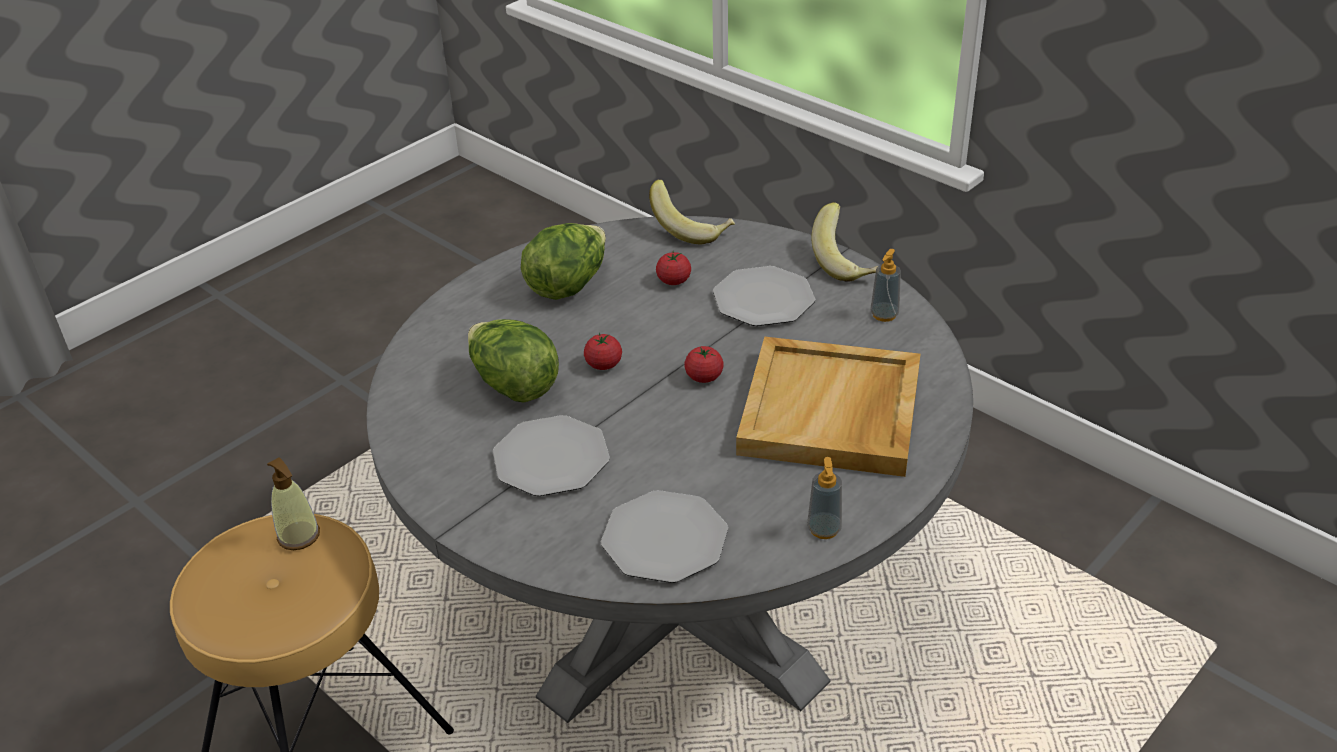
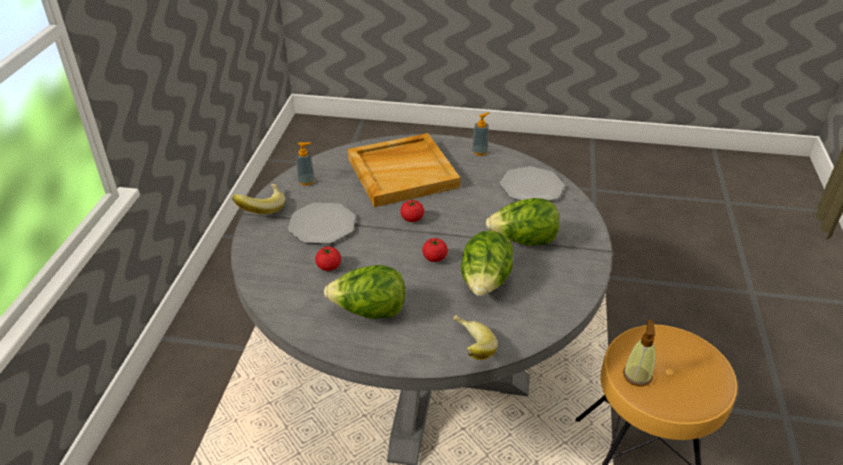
camera: 125 degrees left, 0 degrees up
(551, 458) = (523, 241): plate -> lettuce
(692, 229) = (260, 284): banana -> banana (468, 349)

